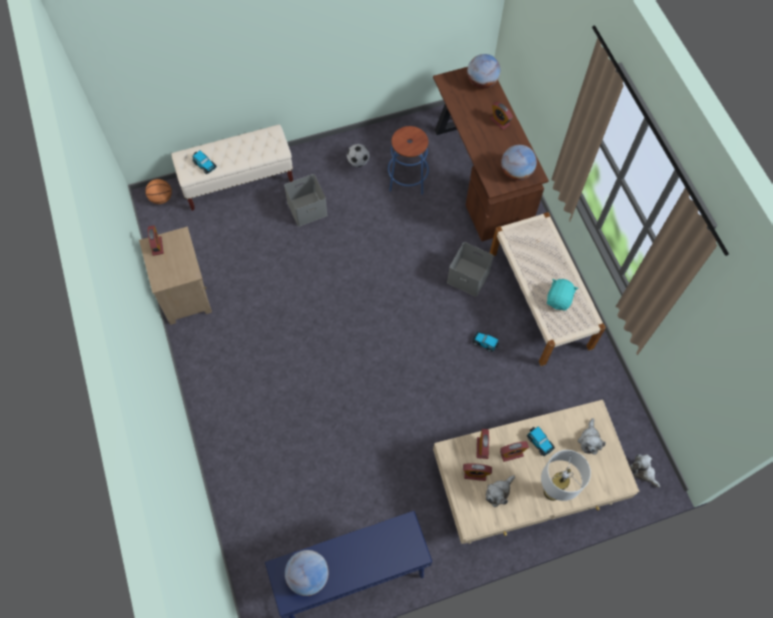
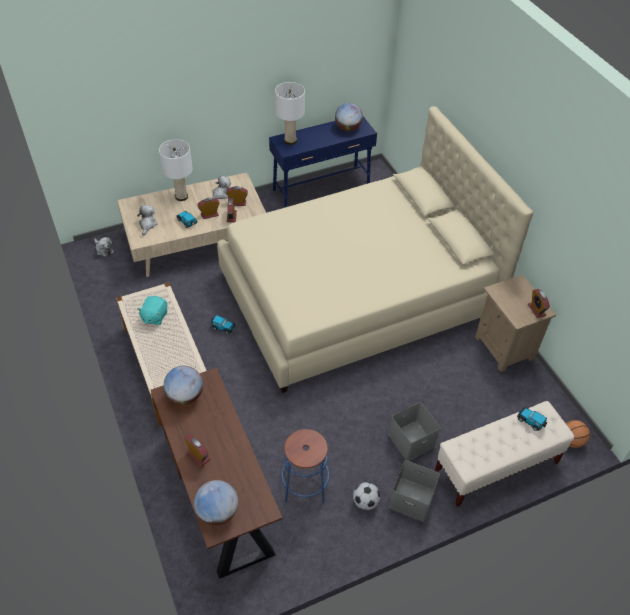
camera: 175 degrees right, 15 degrees down
(328, 378) = (358, 294): none -> beige bed
(400, 549) = (290, 140): none -> white table lamp
(469, 276) = (236, 382): grey storage box -> grey storage box (411, 499)

